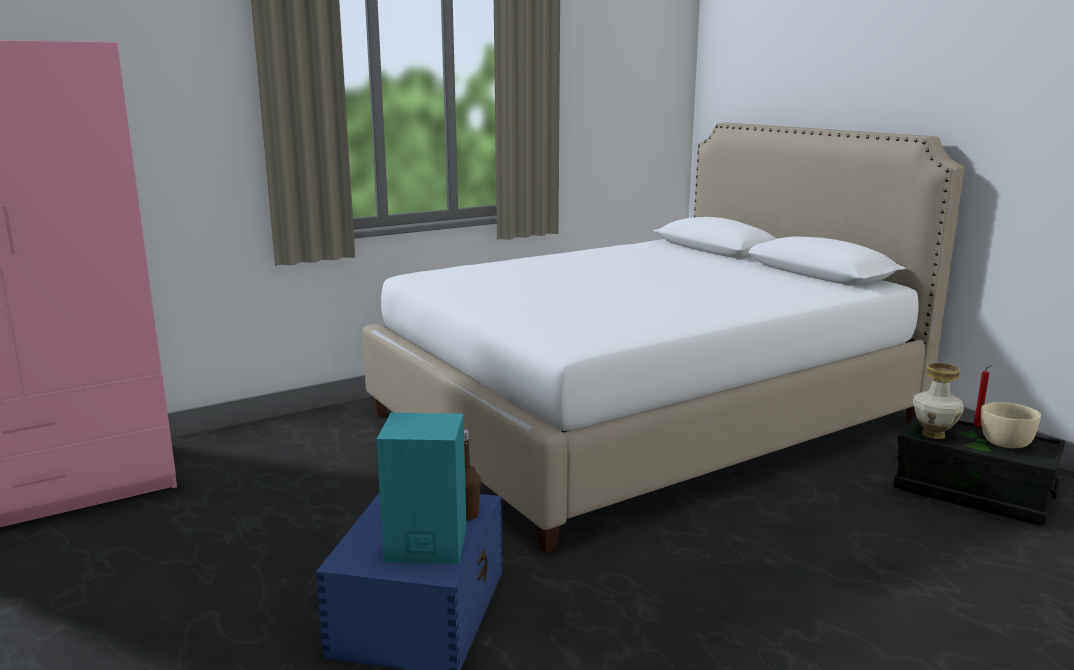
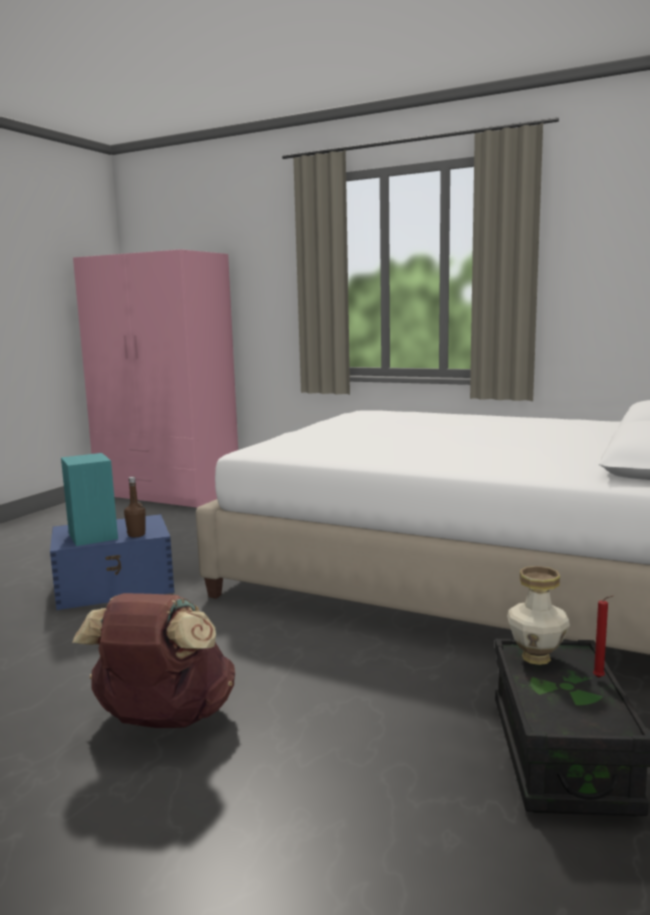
camera: 60 degrees right, 5 degrees down
(848, 644) = (163, 720): none -> brown backpack
(1004, 443) = (577, 700): beige bowl -> none

